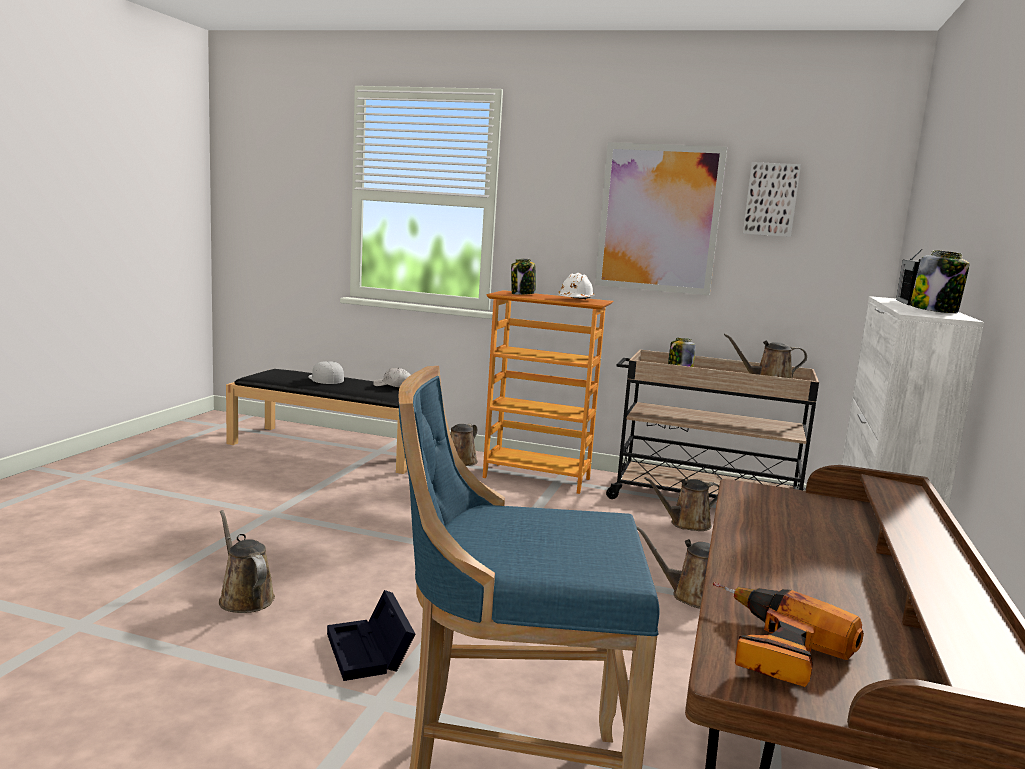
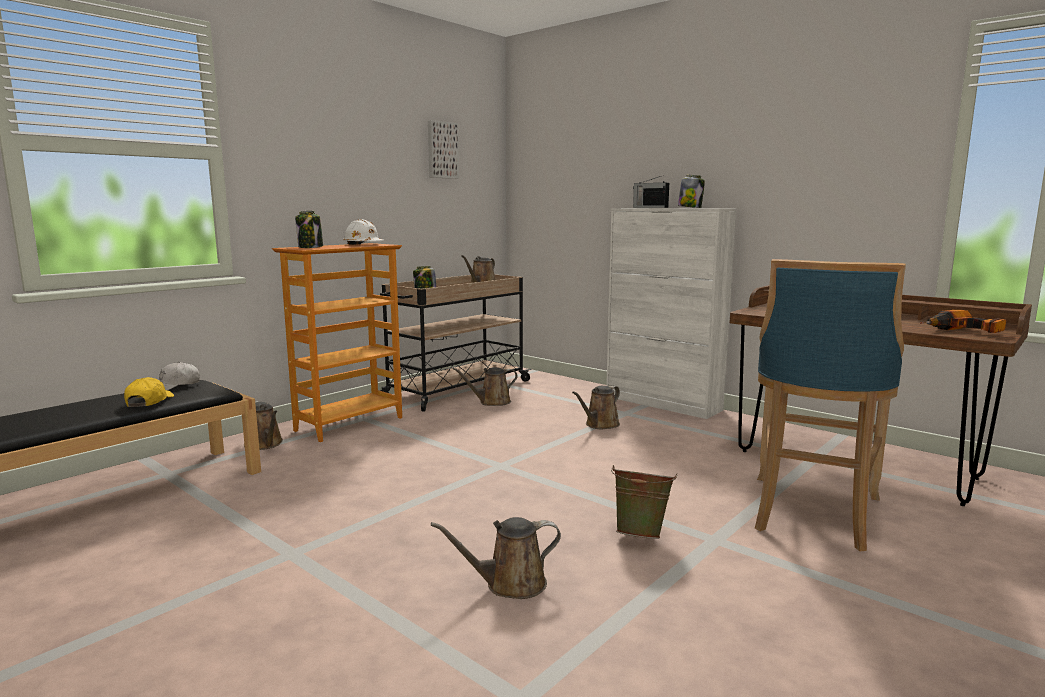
camera: 65 degrees left, 0 degrees up
(325, 379) = (76, 408): white cap -> none
(351, 388) = (149, 401): none -> yellow cap
(370, 652) = (641, 534): black storage box -> green bucket
(659, 218) = (373, 167): picture -> none
(686, 524) = (492, 402): brown watering can -> brown watering can turned 60 degrees clockwise

